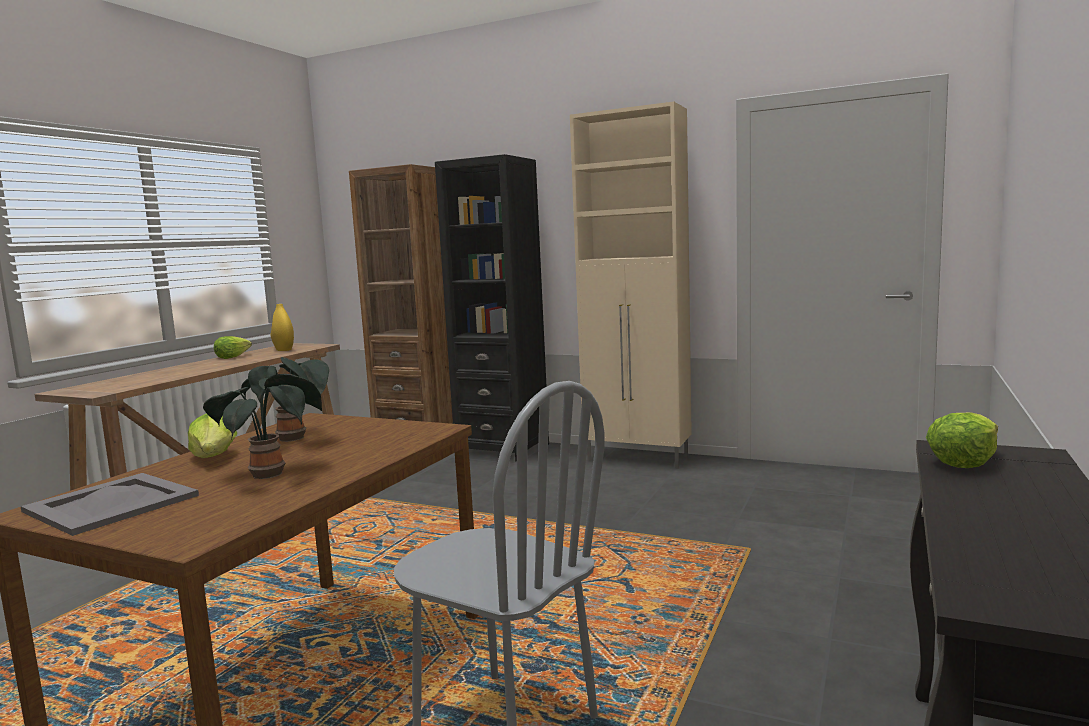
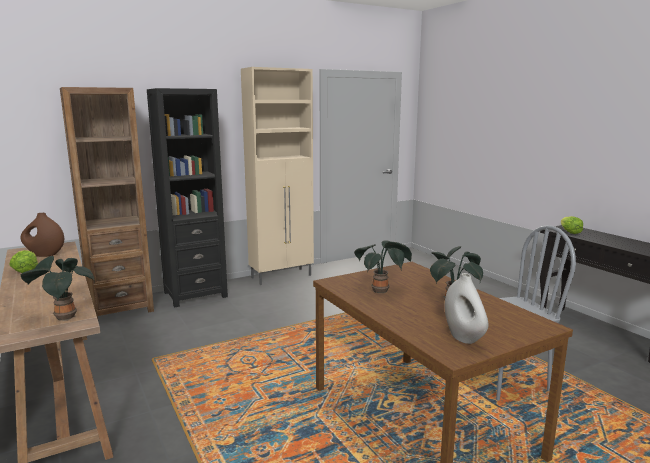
camera: 55 degrees left, 5 degrees up
(110, 388) = (63, 317): none -> potted plant
(111, 504) = (463, 337): grey tray -> white vase
(214, 458) = (394, 309): lettuce -> none
(283, 350) = (45, 255): yellow vase -> brown vase

